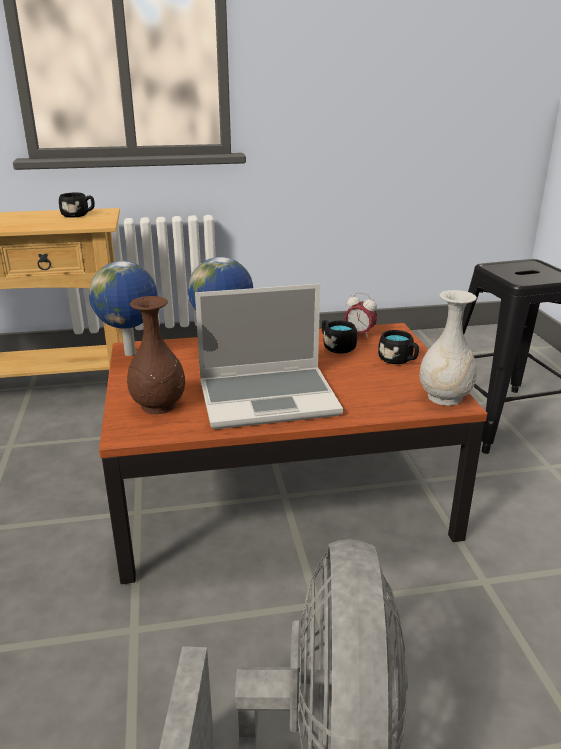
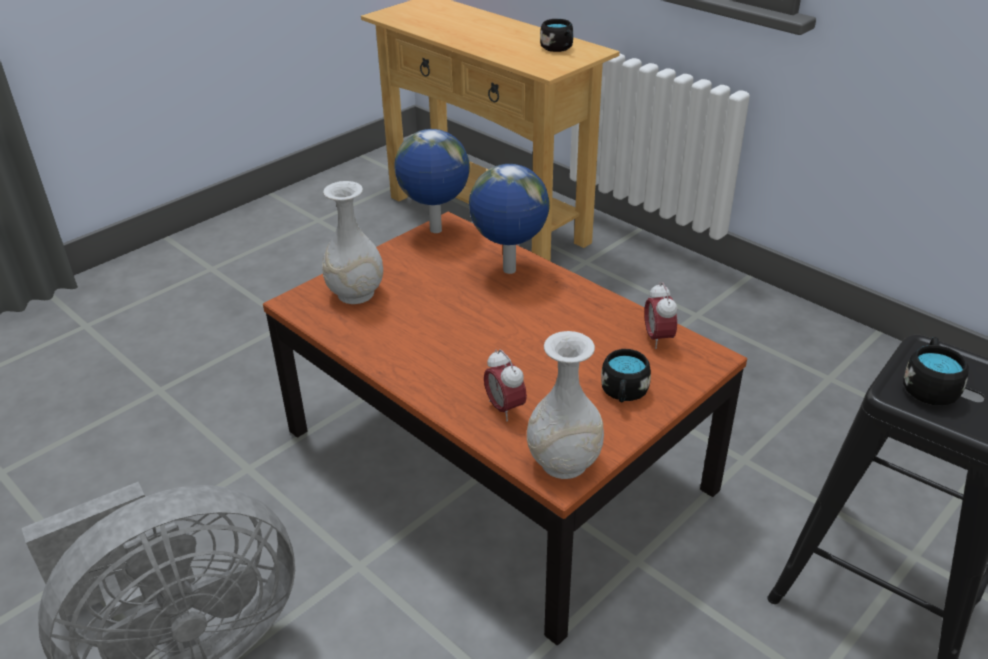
camera: 55 degrees right, 10 degrees up
(158, 406) = (355, 293): brown vase -> white vase
(269, 398) = (432, 345): laptop -> none
(336, 346) = (603, 336): black mug -> black mug (929, 386)
(371, 397) = (504, 408): none -> alarm clock

